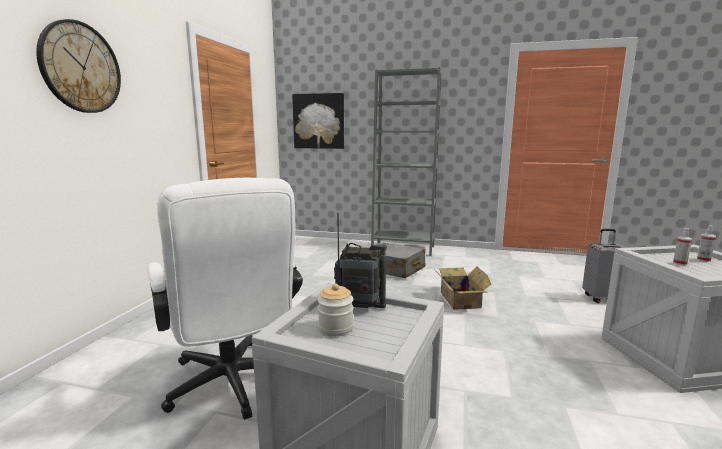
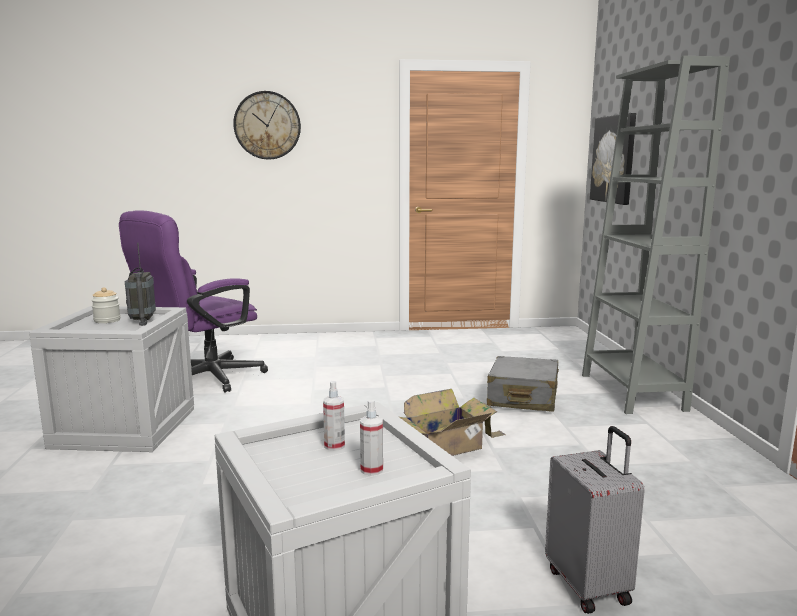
camera: 70 degrees right, 0 degrees up
(232, 387) = (201, 380): white office chair -> purple office chair

